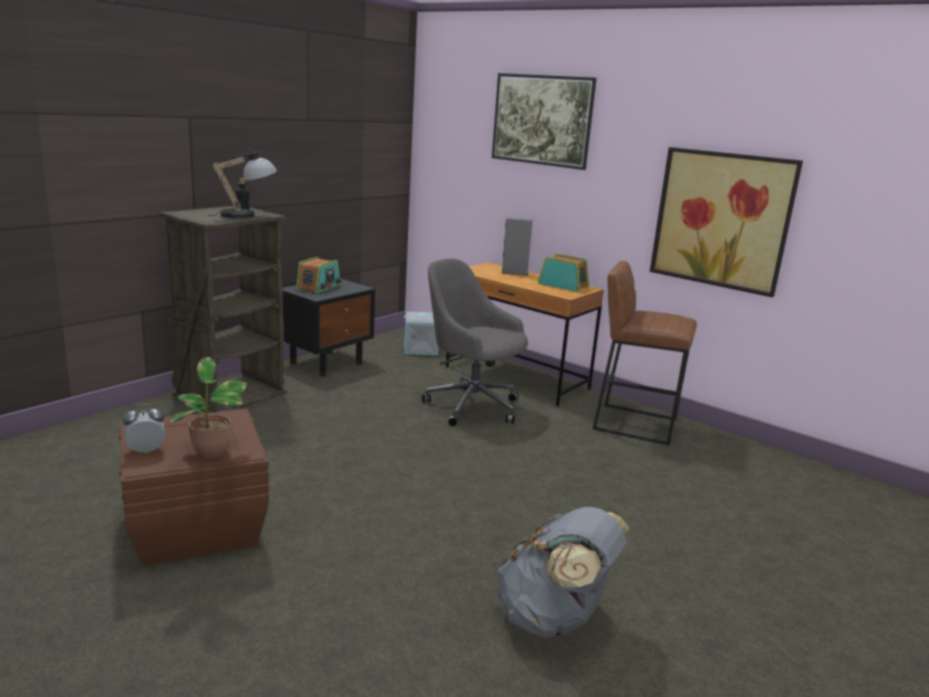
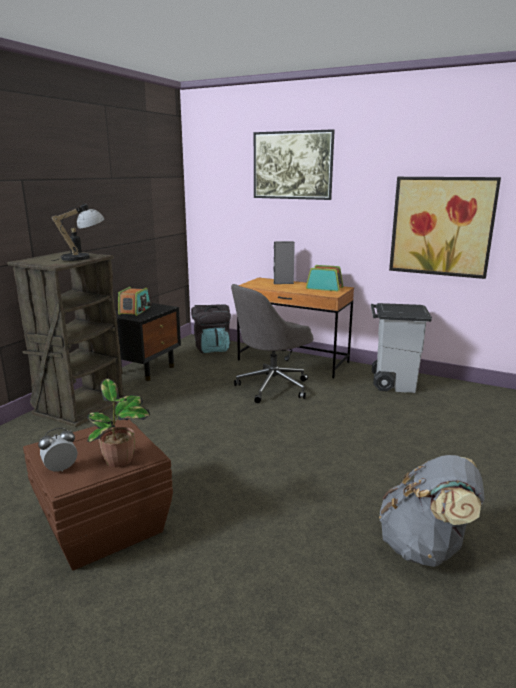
camera: 10 degrees left, 0 degrees up
(420, 348) = (212, 349): grey storage box -> black backpack
(471, 406) = (272, 387): grey office chair -> grey office chair turned 60 degrees counterclockwise
(633, 424) = (392, 383): brown stool -> grey trash can

